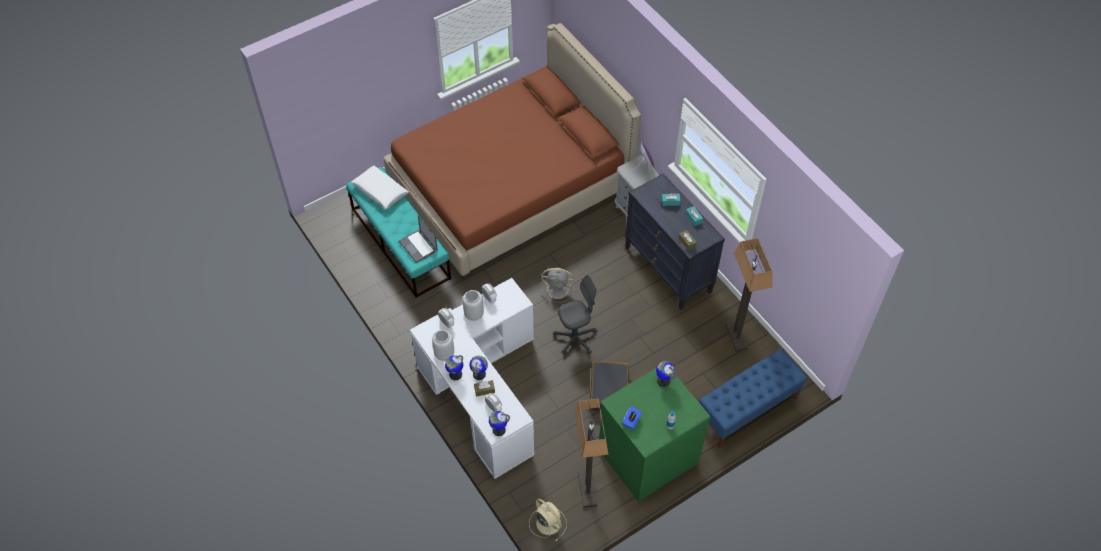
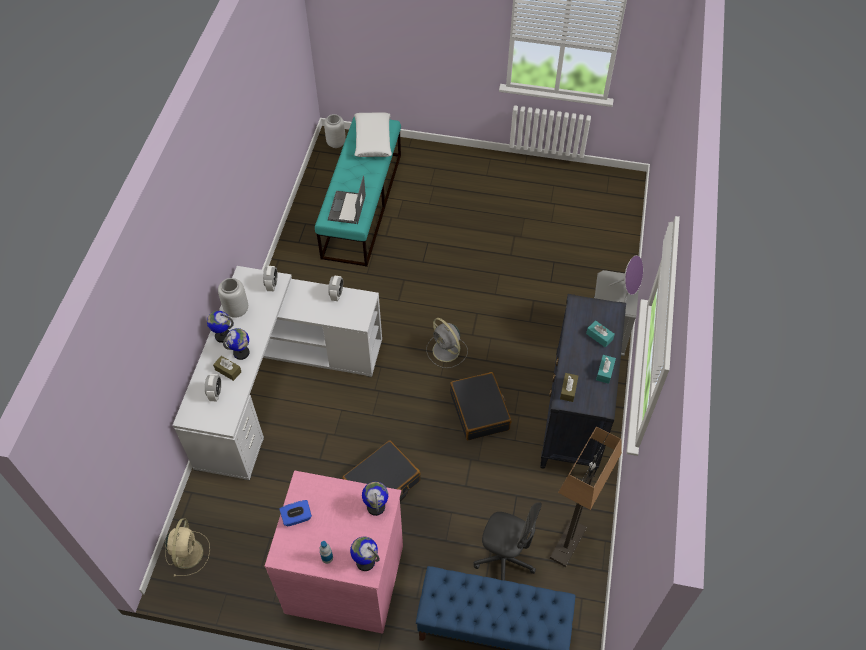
camera: 45 degrees right, 0 degrees up
(473, 314) = (306, 297): grey vase -> grey vase (336, 143)
(498, 430) = (195, 417): globe -> globe (365, 561)
(510, 186) = (512, 227): brown bed -> none
(575, 338) = (409, 408): grey office chair -> grey office chair (504, 560)
(587, 489) = (255, 556): floor lamp -> none
(615, 307) = (480, 411): none -> black suitcase
(647, 454) = (345, 577): green dresser -> pink dresser

